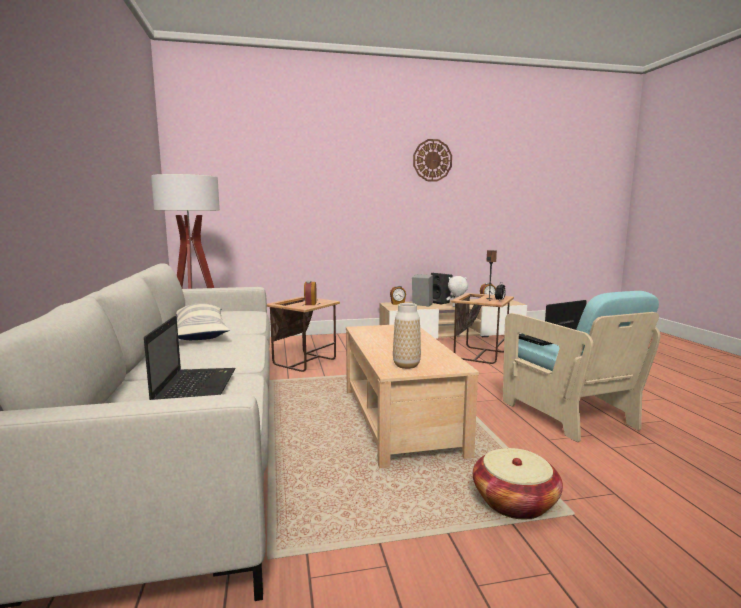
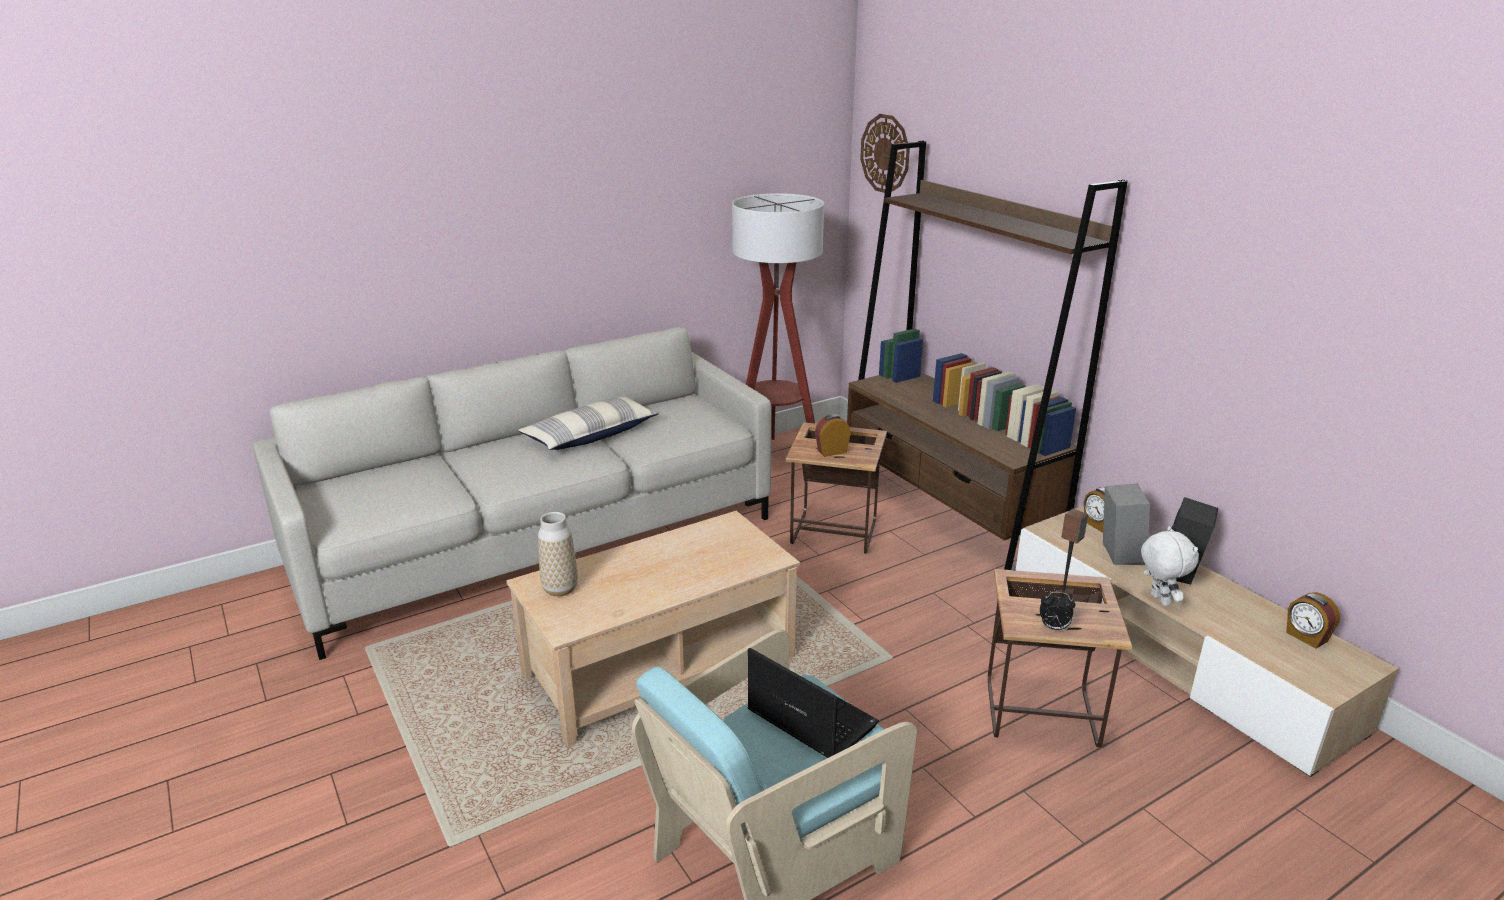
camera: 70 degrees right, 15 degrees up
(196, 387) = (406, 490): laptop -> none
(312, 340) = (947, 509): none -> brown bookcase
(432, 160) = (1272, 223): wall clock -> wall clock (885, 153)
(514, 502) = (469, 792): basket -> none

